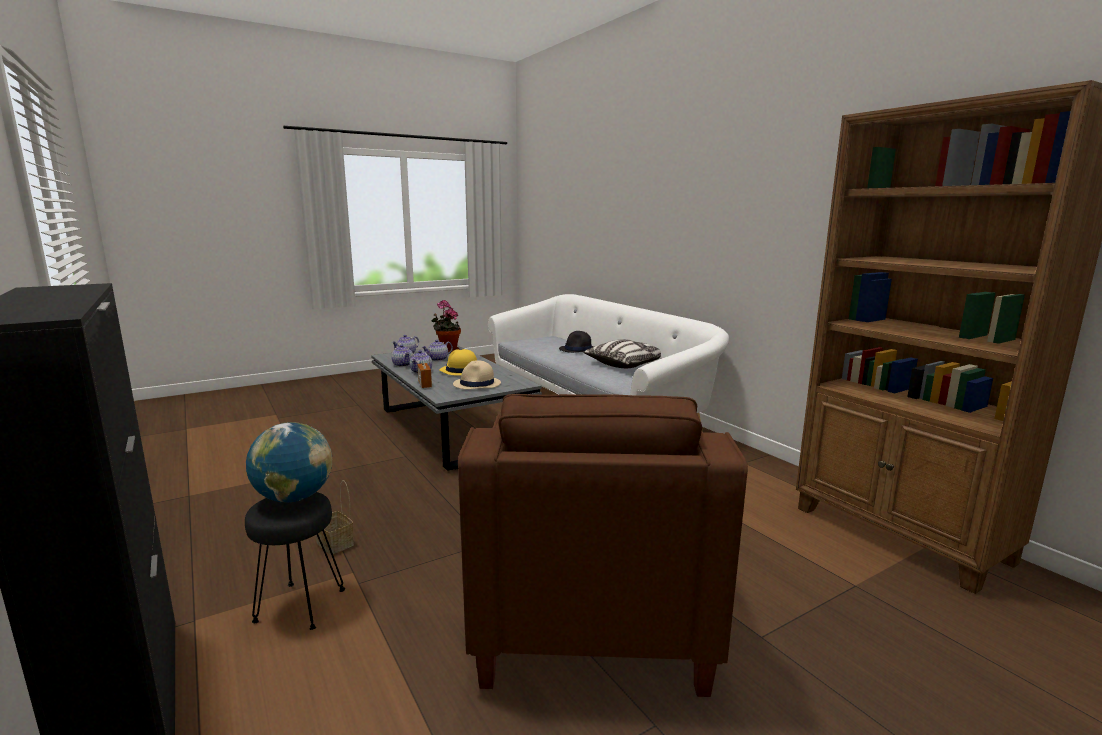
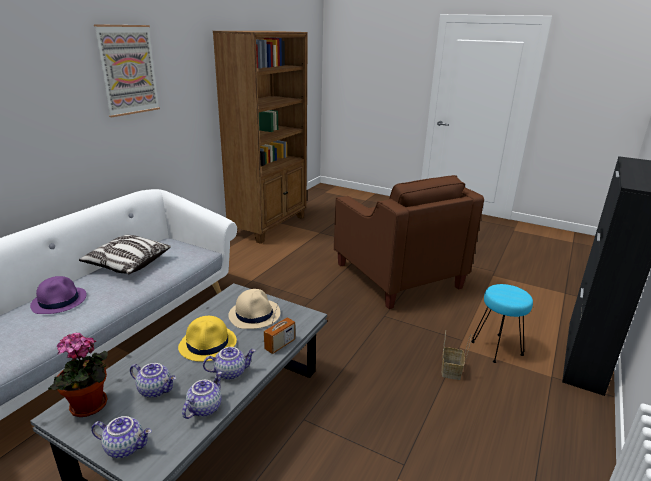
camera: 120 degrees left, 10 degrees up
(294, 498) = (503, 295): globe -> none
(299, 606) = (497, 348): black stool -> turquoise stool
(578, 349) = (59, 301): black hat -> purple hat
(589, 609) = (397, 275): brown armchair -> brown armchair turned 90 degrees clockwise
(749, 187) = (128, 70): none -> picture

